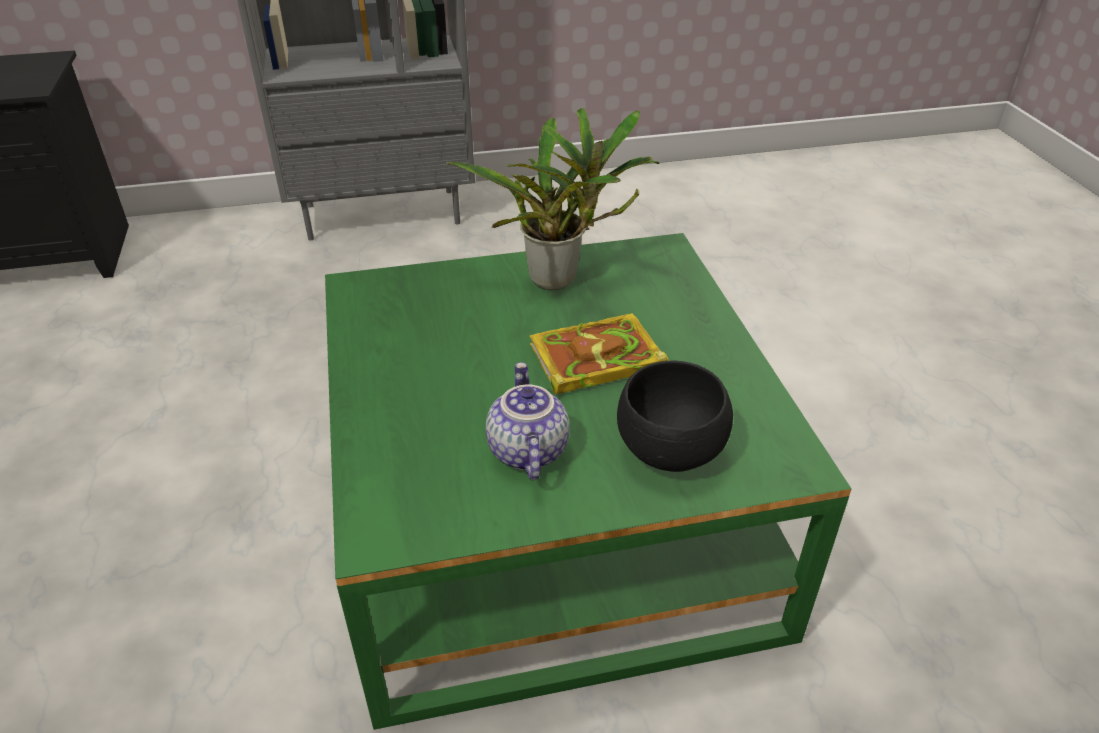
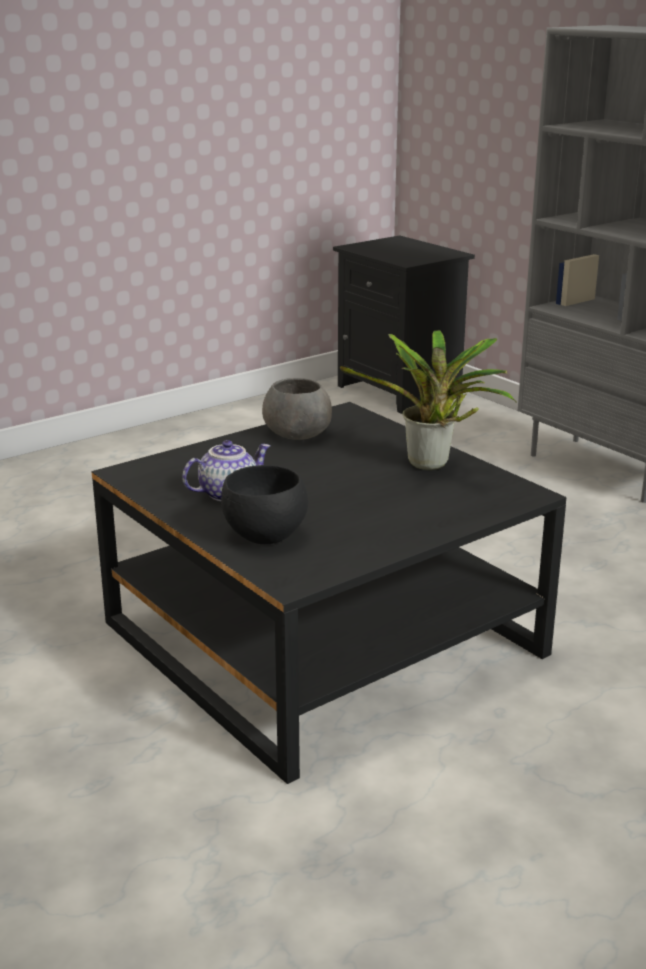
camera: 65 degrees right, 15 degrees down
(387, 340) = (298, 433): none -> grey bowl
(549, 518) = (322, 638): green coffee table -> black coffee table
(594, 361) = (342, 495): book -> none

